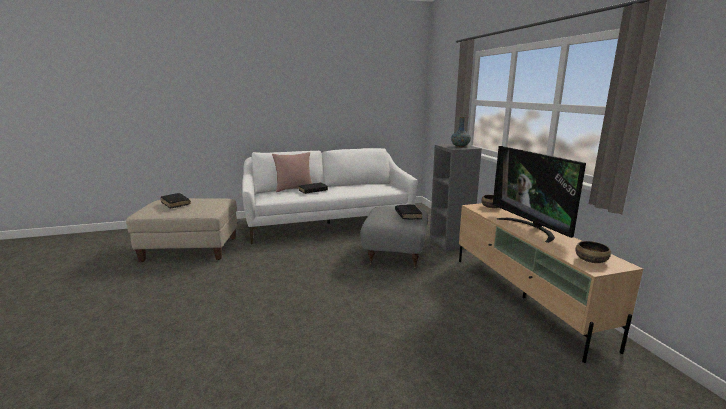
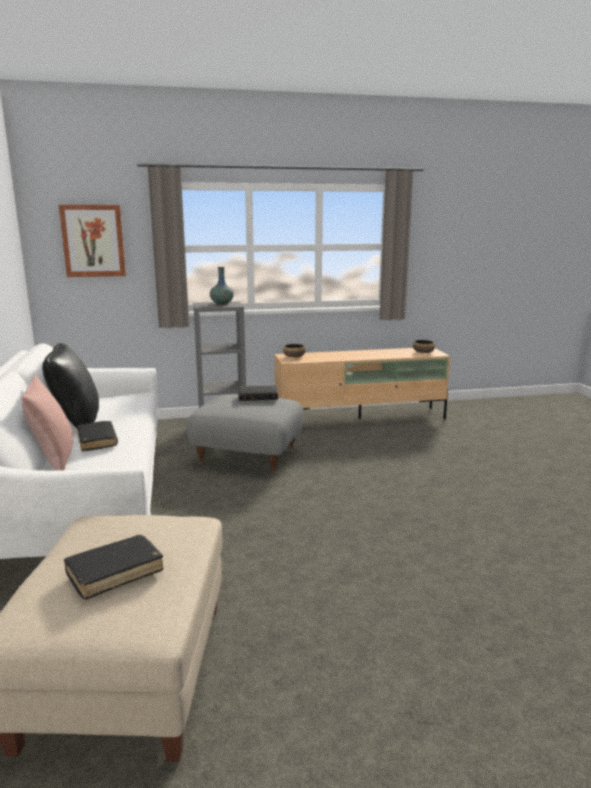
camera: 85 degrees left, 0 degrees up
(343, 186) = (76, 422): none -> black pillow
(445, 95) = (93, 241): none -> picture
(530, 228) = (358, 354): television -> none

